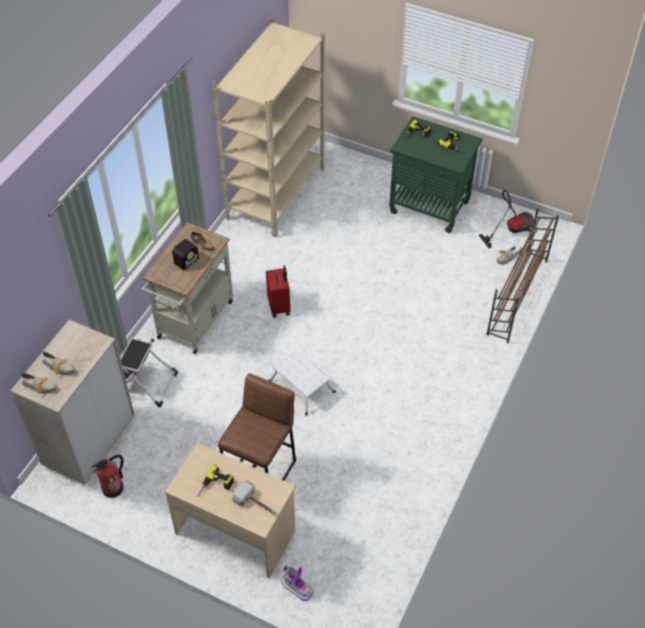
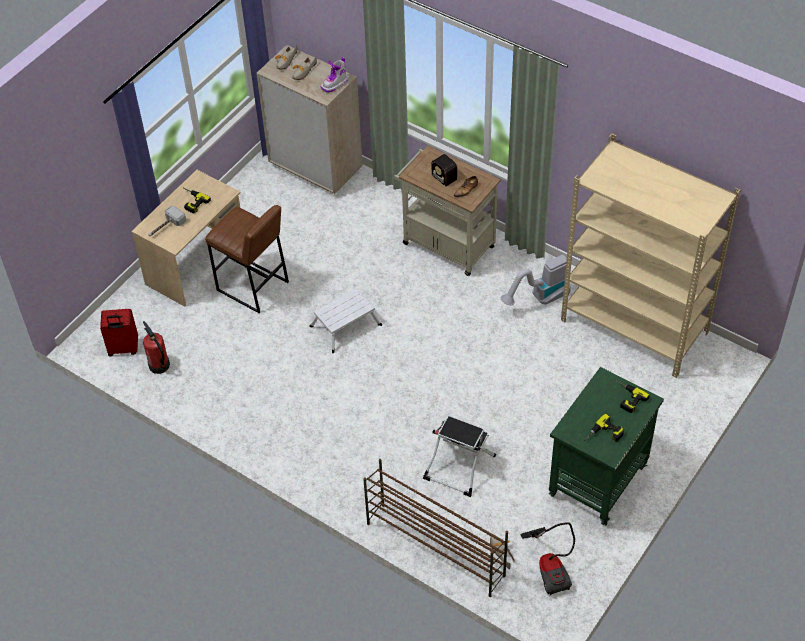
camera: 100 degrees right, 0 degrees up
(113, 488) = (264, 184): fire extinguisher -> fire extinguisher (159, 365)
(144, 382) = (375, 205): step ladder -> step ladder (458, 464)
(253, 252) = (539, 299): none -> vacuum cleaner
(279, 307) = (455, 316): red suitcase -> red suitcase (123, 349)
(297, 587) = (130, 303): boot -> boot (335, 84)

